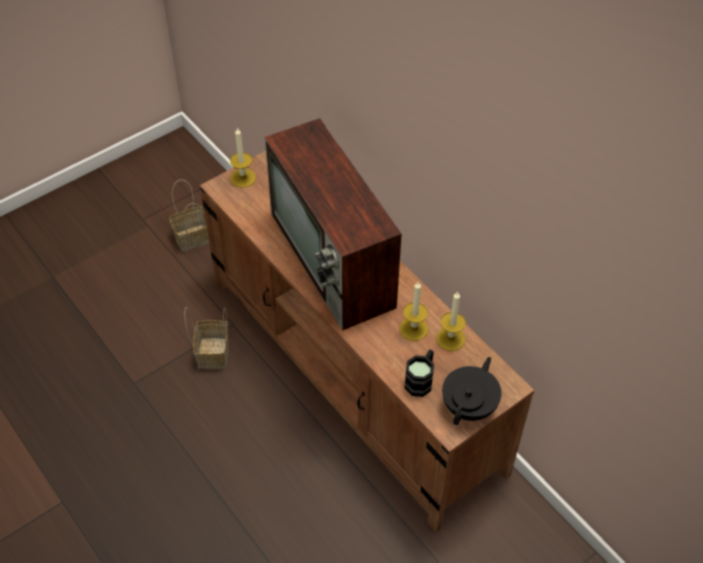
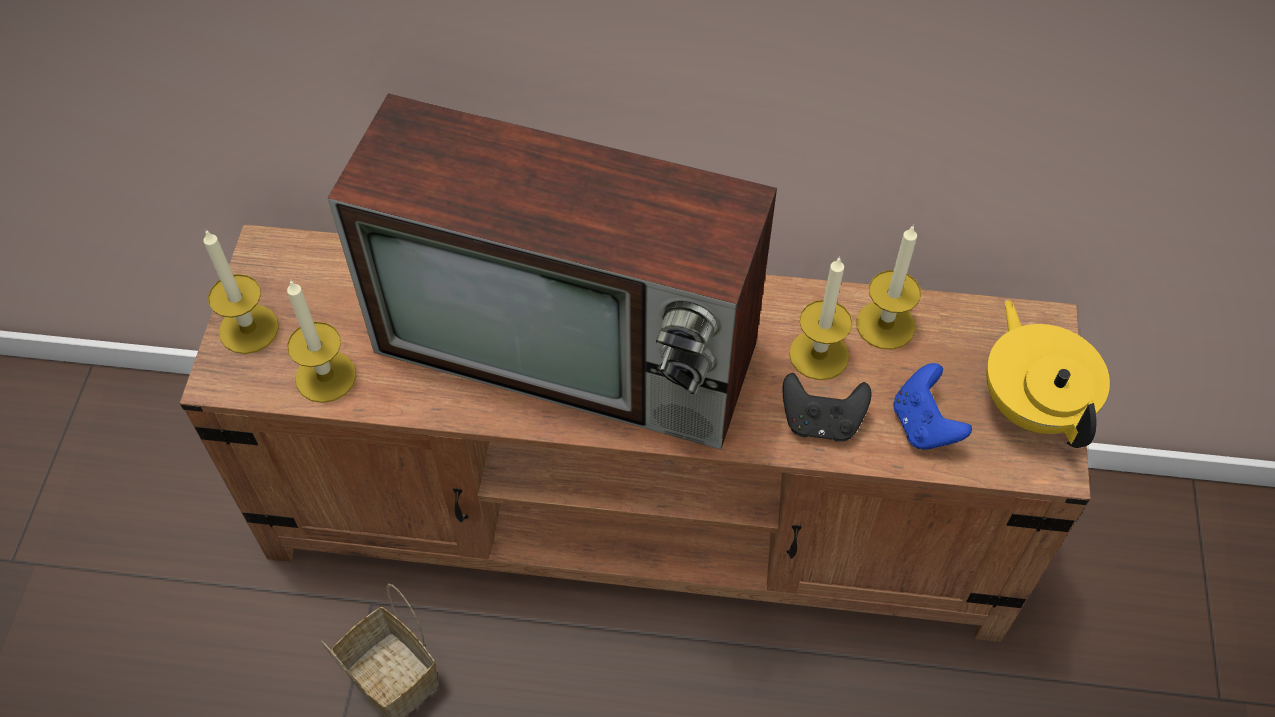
camera: 45 degrees left, 5 degrees up
(194, 237) = (144, 515): basket -> none
(248, 210) = (326, 376): none -> candle
(386, 350) = (821, 422): none -> black game controller
(421, 380) = (924, 424): black mug -> blue game controller
(469, 406) = (1033, 404): black teapot -> yellow teapot

